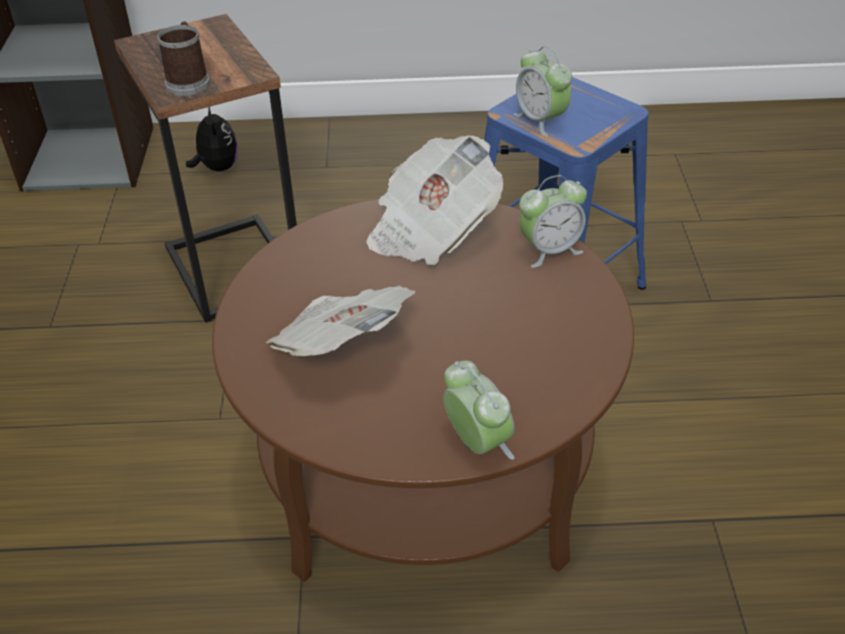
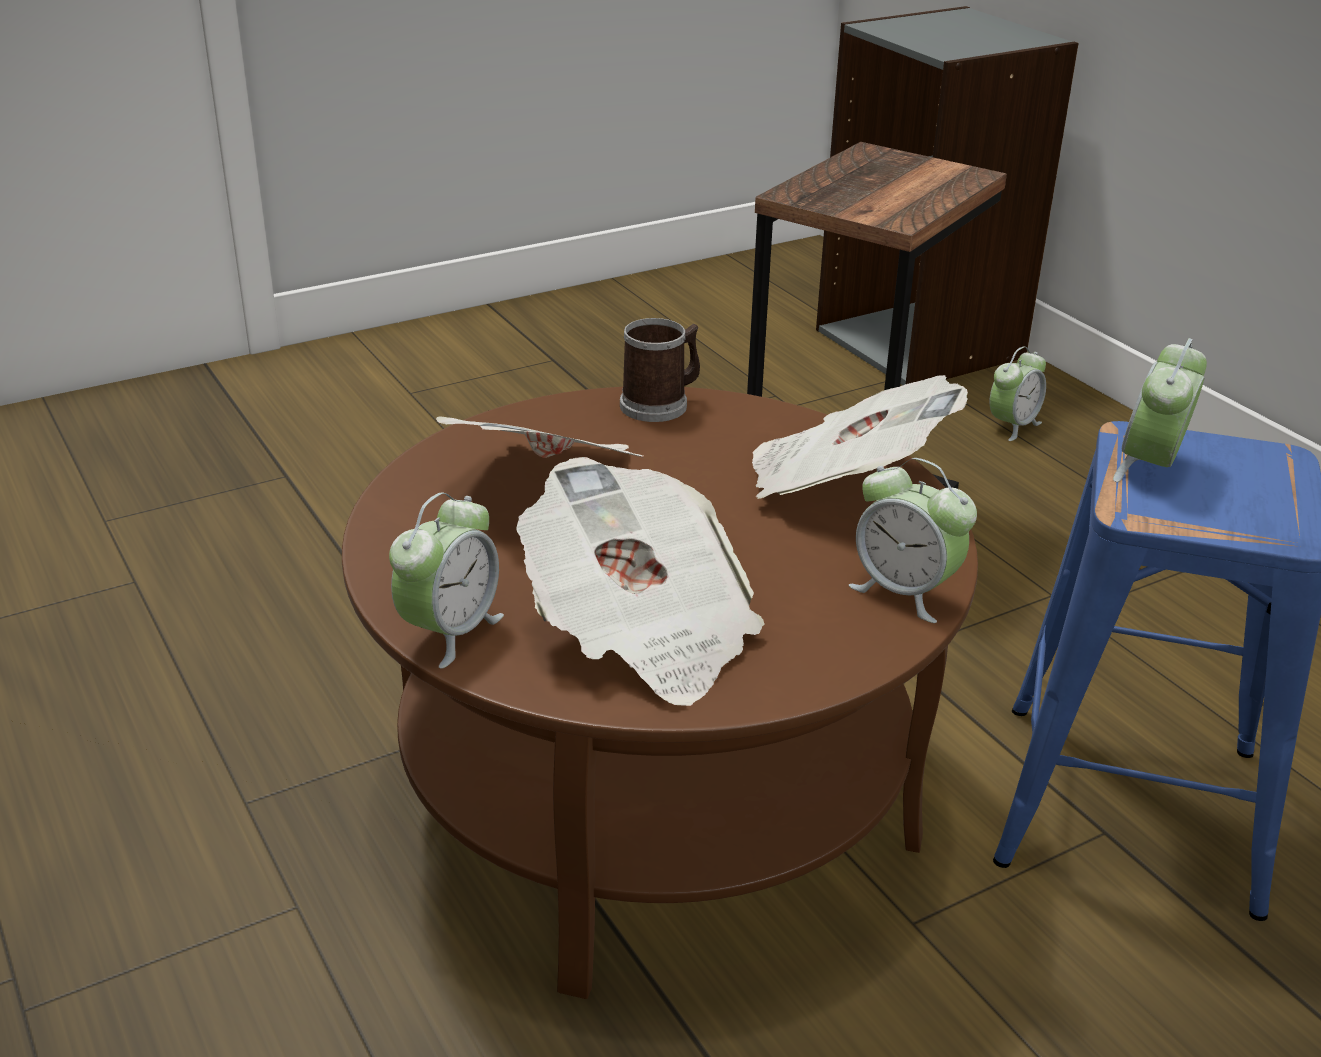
camera: 60 degrees right, 10 degrees down
(188, 81) = (830, 195): mug -> mug (660, 404)
(217, 168) = (1012, 426): plush toy -> alarm clock
(527, 361) = (641, 632): none -> newspaper

